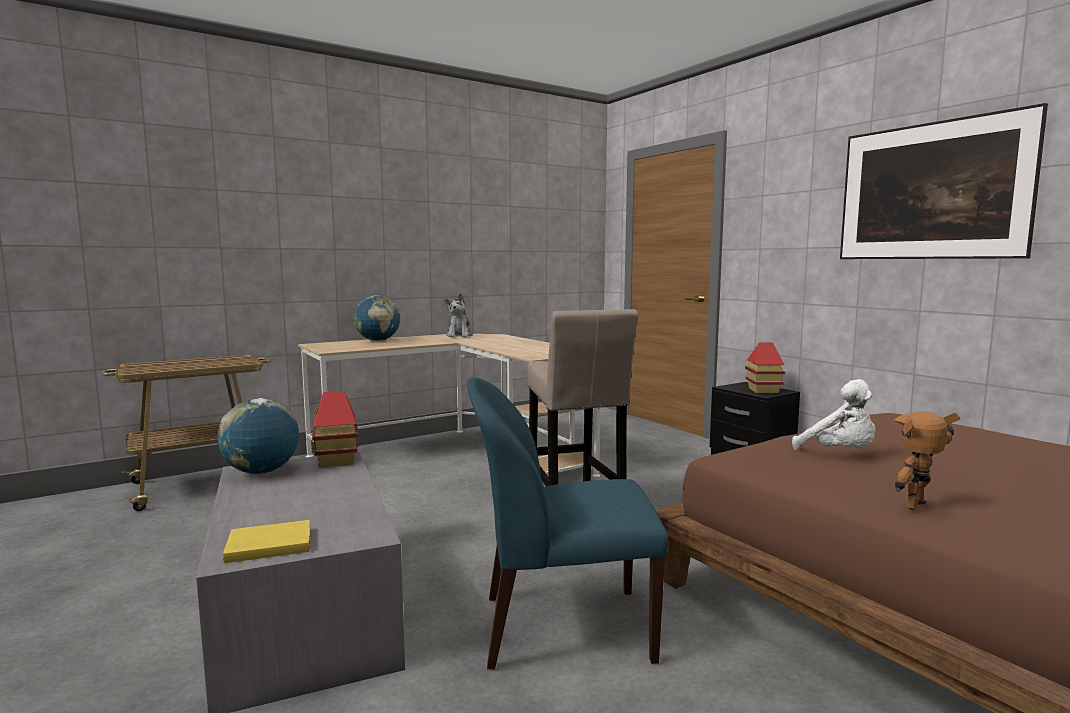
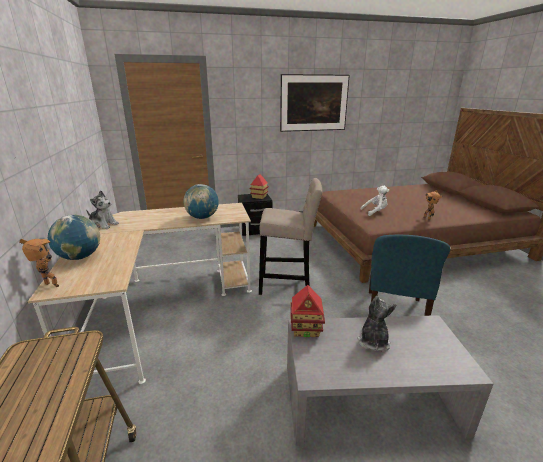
camera: 70 degrees left, 15 degrees up
(261, 472) = (321, 365): globe -> globe (202, 217)
(267, 544) = (449, 358): yellow book -> none
(311, 495) = (373, 341): none -> plush toy
(321, 343) = (50, 286): none -> toy robot

